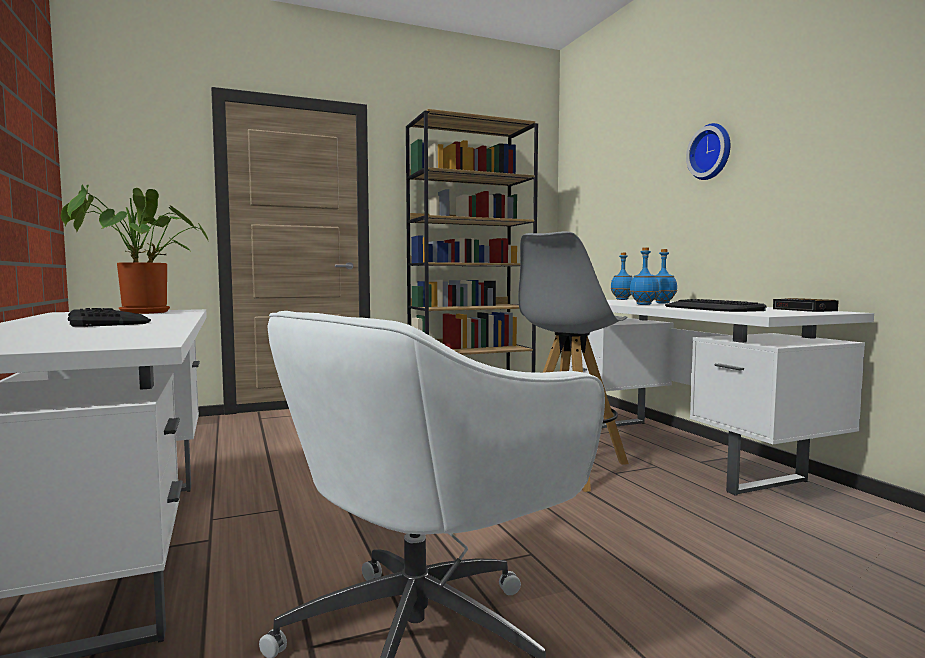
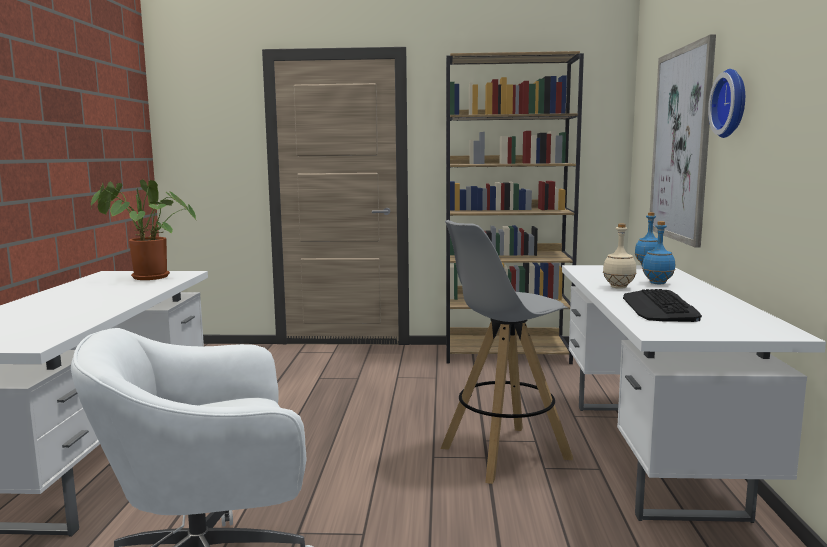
camera: 25 degrees right, 5 degrees up
(107, 320) = (95, 295): keyboard -> none
(636, 198) = (681, 145): none -> picture
(644, 304) = (618, 287): blue bottle -> beige bottle
(805, 310) = (761, 323): alarm clock -> none

